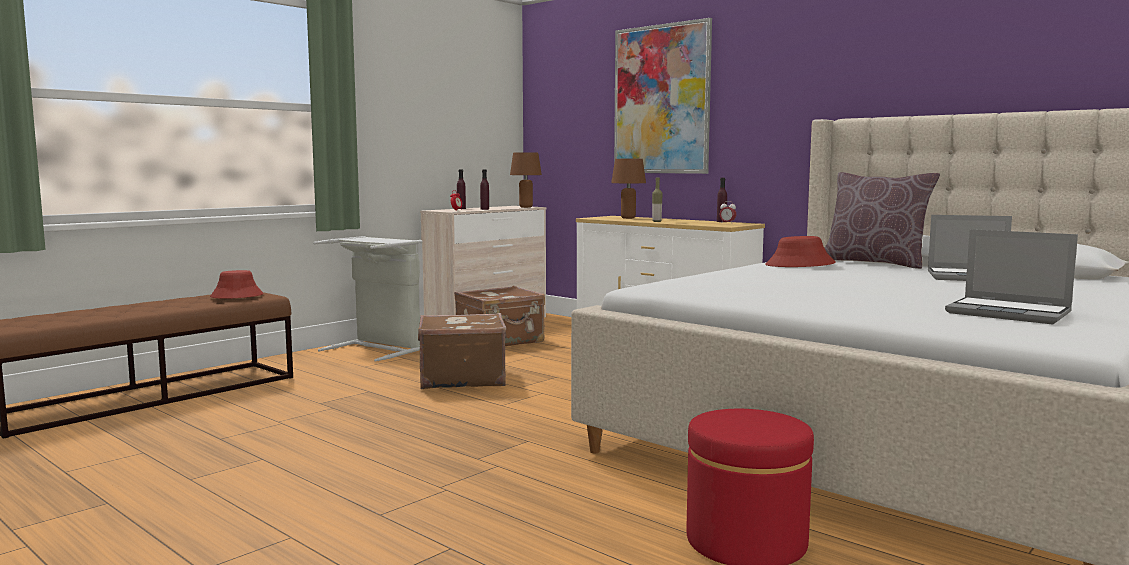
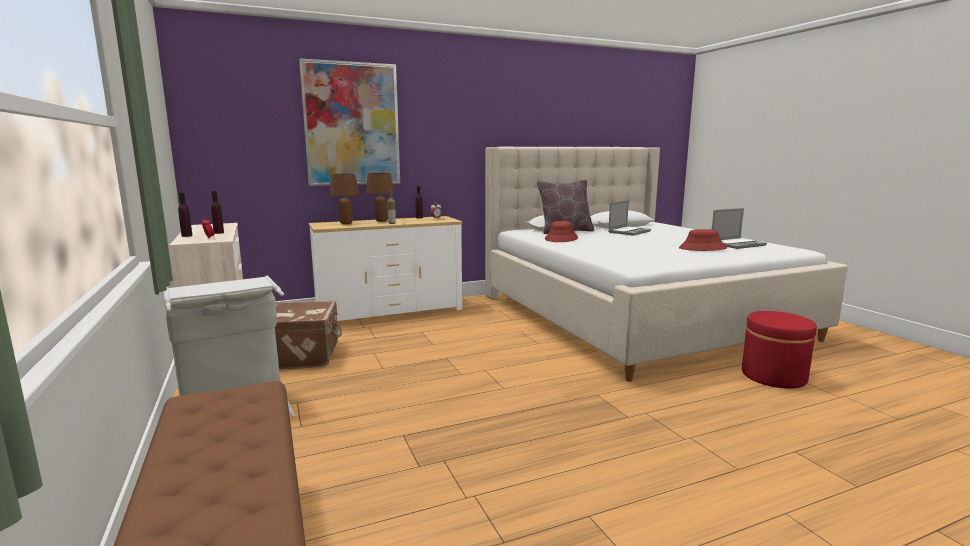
camera: 65 degrees left, 5 degrees up
(236, 296) = (232, 406): red hat -> red hat (702, 248)
(461, 379) = (410, 390): brown suitcase -> none
(525, 207) = (225, 225): brown table lamp -> brown table lamp (381, 221)

